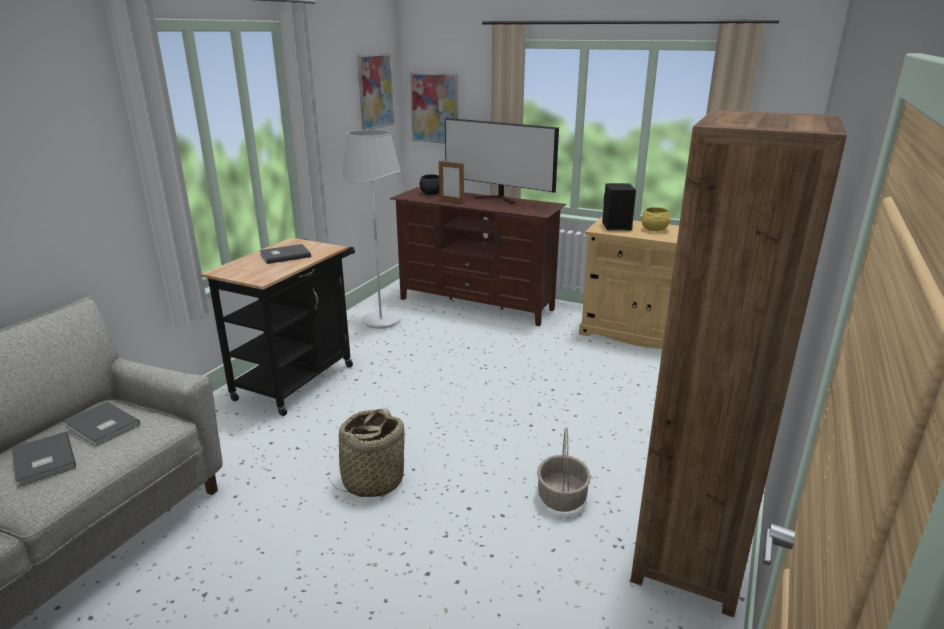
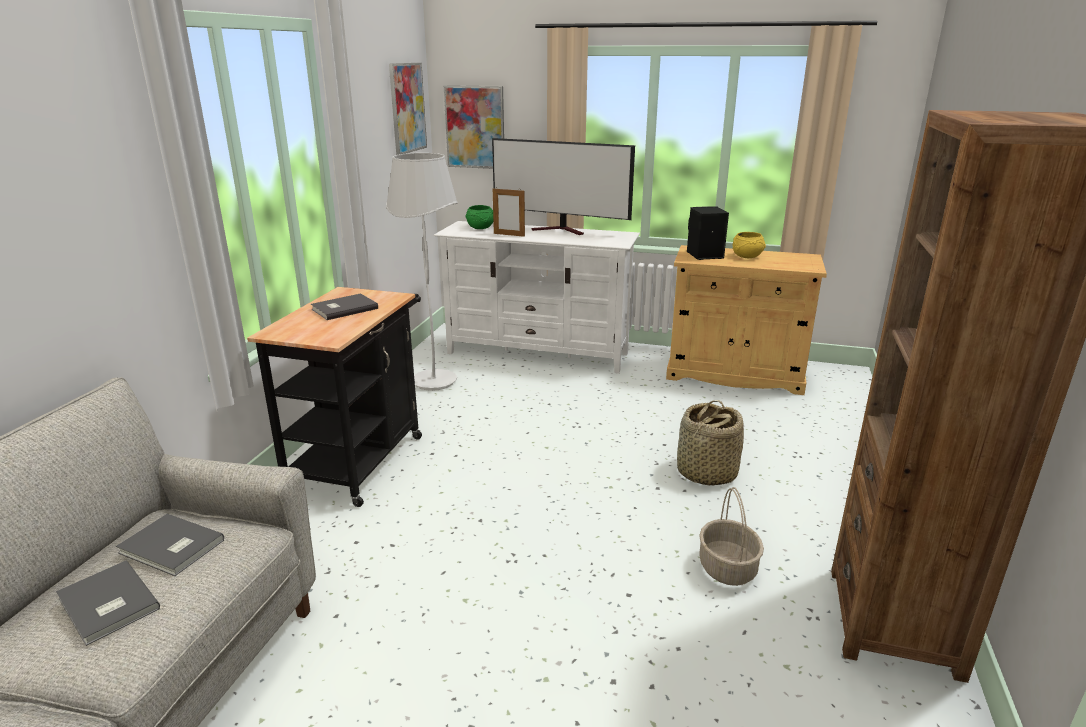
camera: 10 degrees left, 0 degrees up
(372, 481) = (501, 575): basket -> basket (705, 472)
(431, 194) = (480, 228): black bowl -> green bowl
(476, 304) = (538, 353): brown tv stand -> white tv stand

